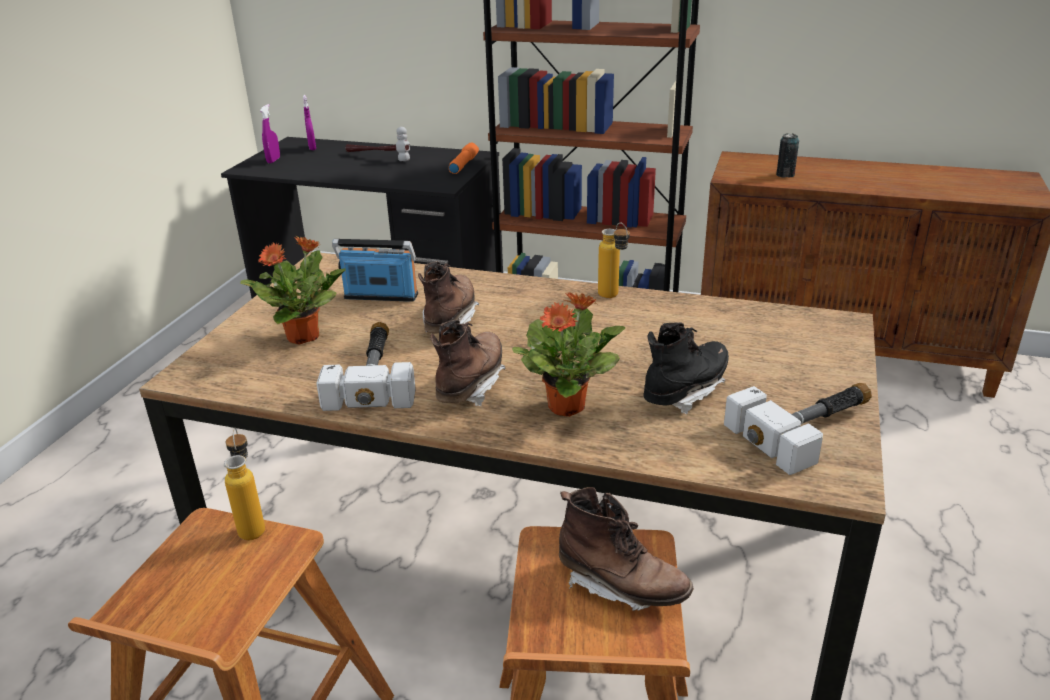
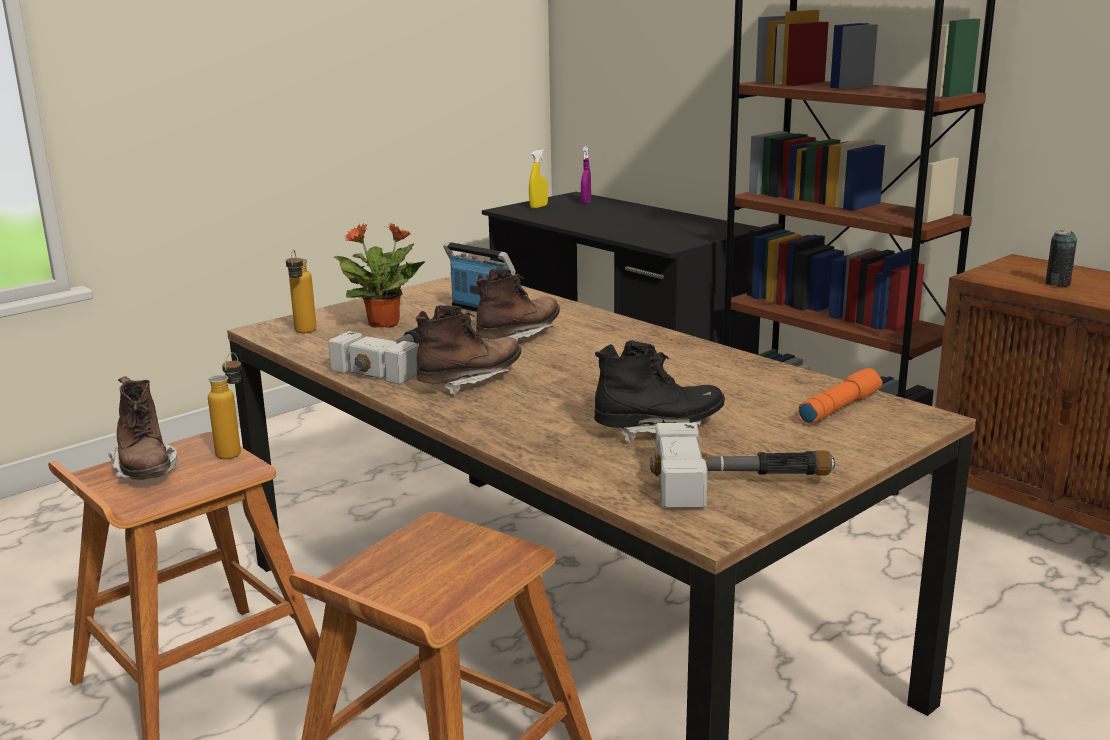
camera: 30 degrees right, 10 degrees down
(273, 160) = (538, 207): purple spray bottle -> yellow spray bottle
(378, 157) = (637, 217): hammer -> none
(463, 165) = (712, 233): orange flashlight -> orange flashlight (838, 407)
(567, 406) = (531, 413): potted plant -> none
(613, 297) = (697, 350): bottle -> bottle (304, 333)
(621, 586) = (459, 573): brown boot -> brown boot (145, 470)

